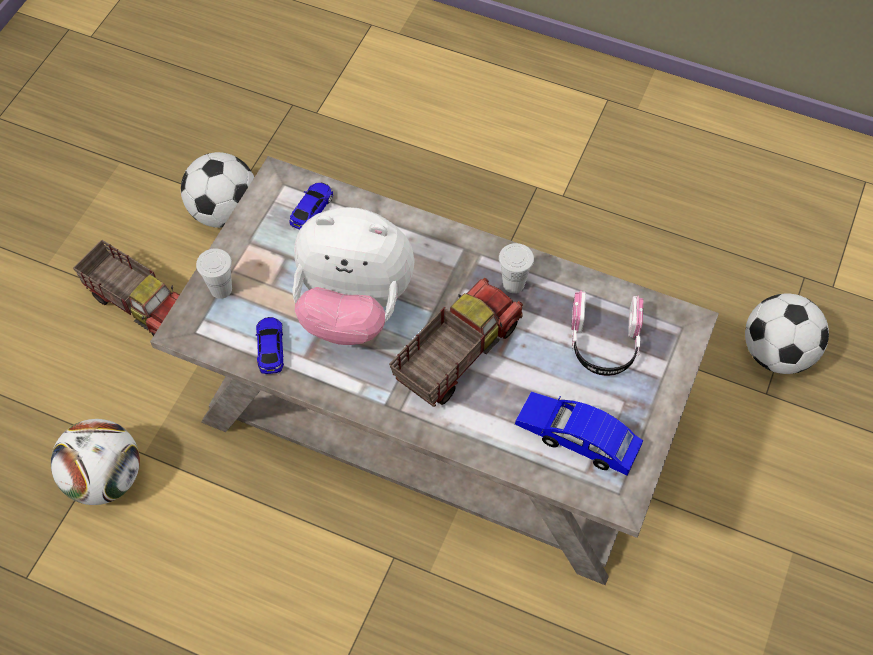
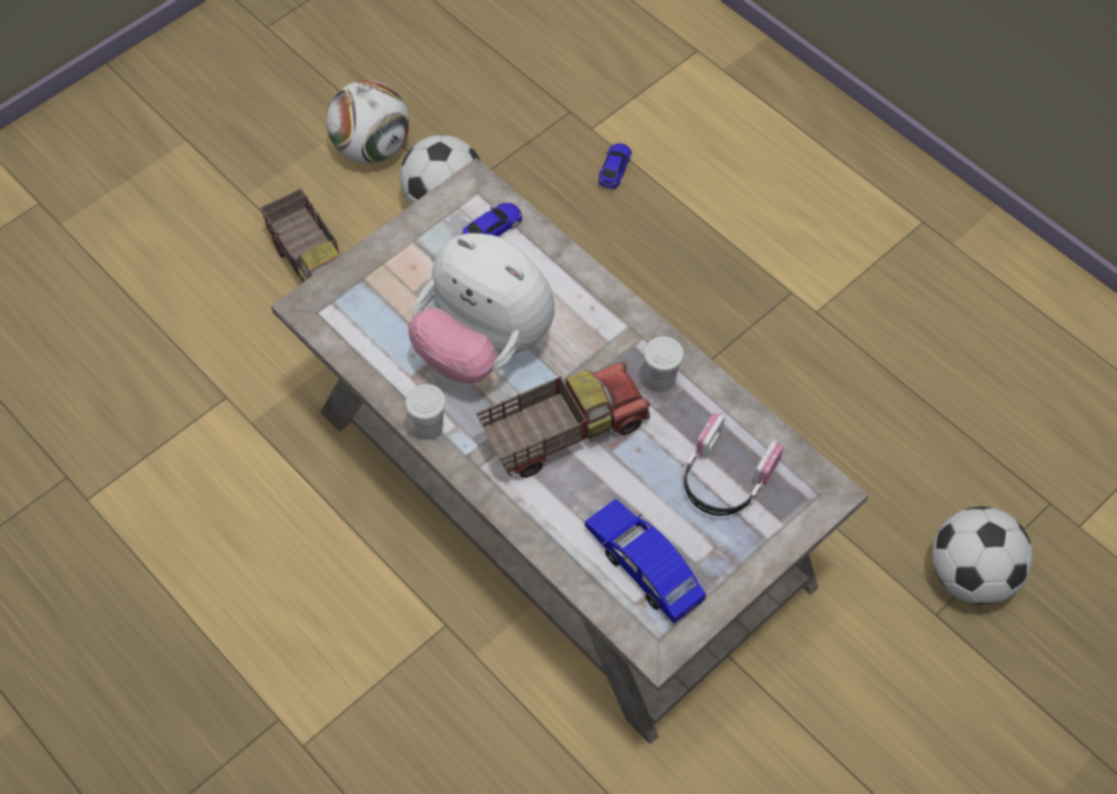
camera: 25 degrees right, 0 degrees up
(105, 478) = (203, 432): football -> football (372, 148)
(221, 289) = (363, 278): white cup -> white cup (430, 429)
(271, 348) = (382, 356): toy car -> toy car (614, 169)

